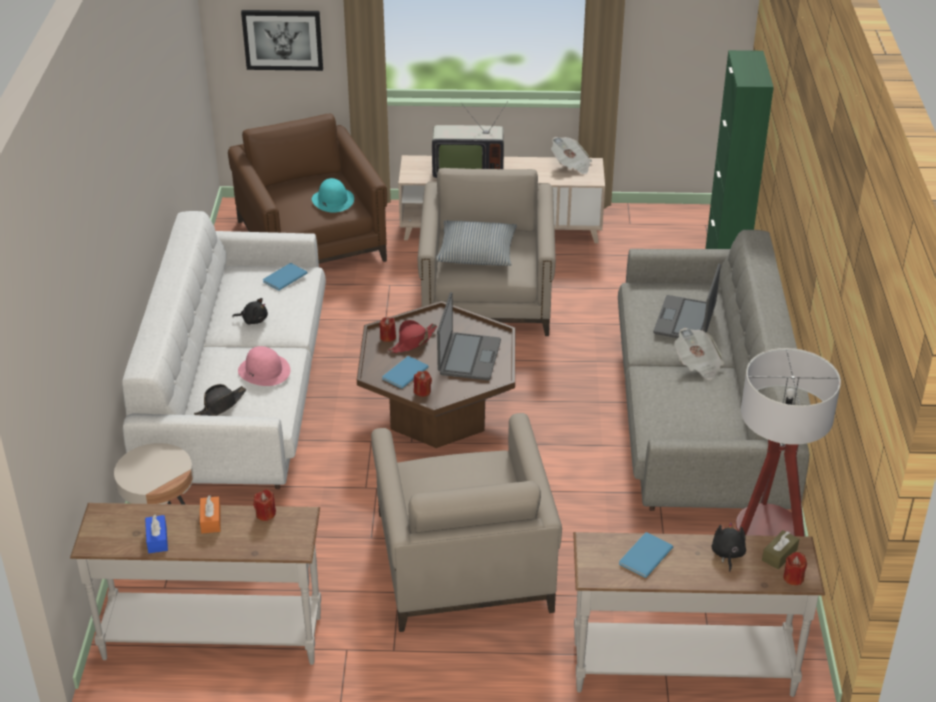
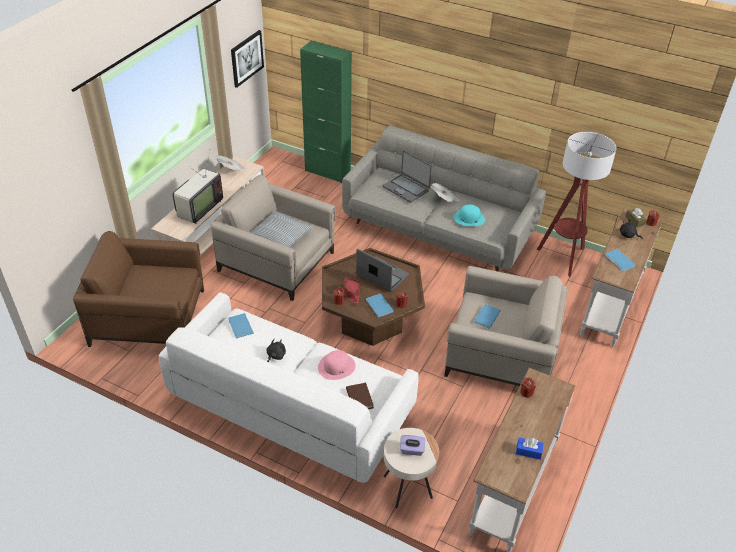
camera: 65 degrees left, 5 degrees up
(152, 468) = (411, 450): none -> purple tissue box
(211, 520) = (521, 420): orange tissue box -> none
(221, 405) = (359, 398): black hat -> brown book
(282, 39) = (57, 202): picture -> picture (246, 58)
(332, 200) = (165, 277): turquoise hat -> turquoise hat (469, 218)
(459, 479) = (486, 317): none -> blue book

